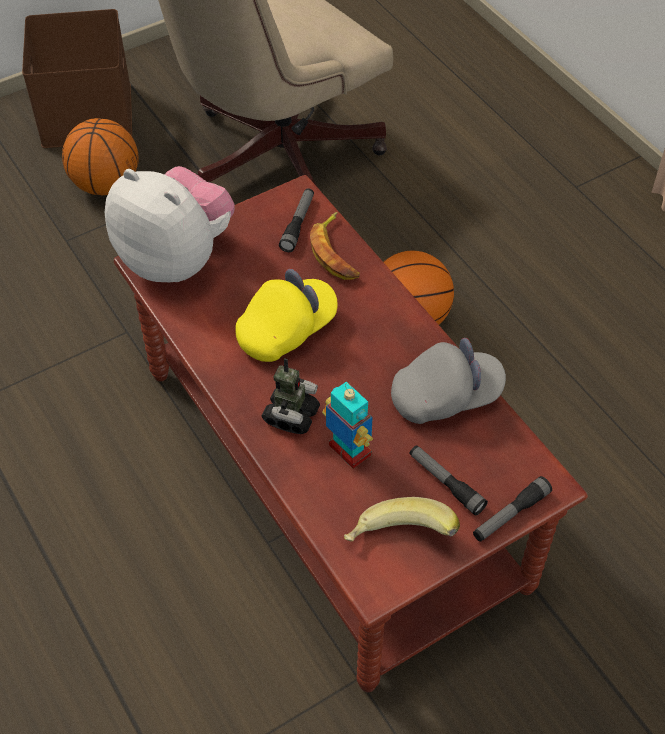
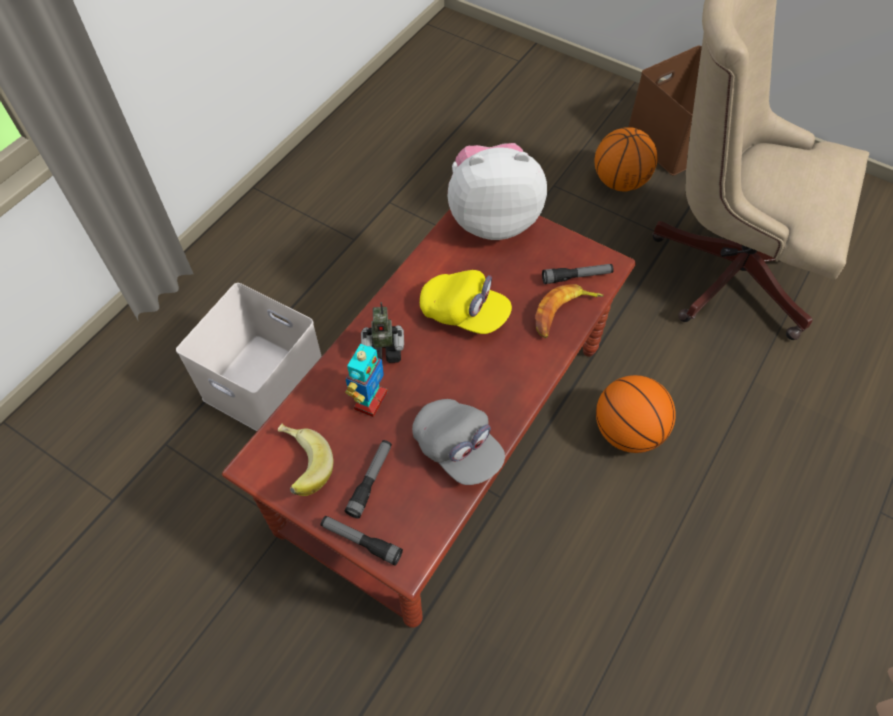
camera: 65 degrees right, 5 degrees up
(152, 645) = (262, 386): none -> white storage box
(177, 258) = (492, 218): plush toy -> plush toy turned 105 degrees counterclockwise

